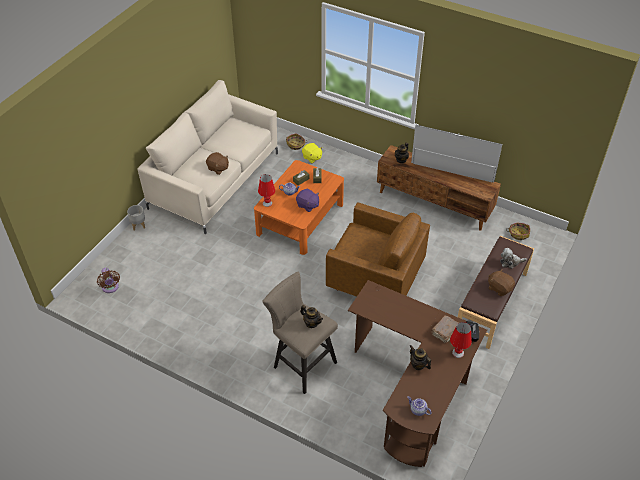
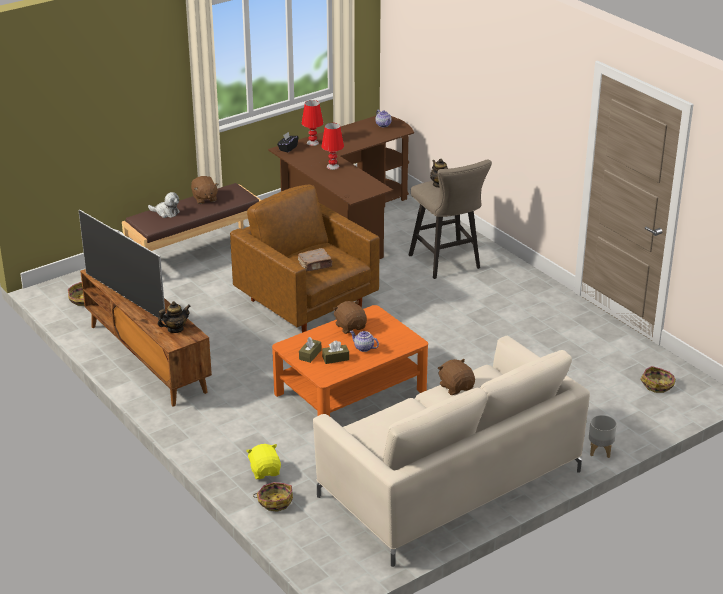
camera: 155 degrees left, 15 degrees down
(110, 288) = (658, 385): brown fan -> basket
(267, 203) = (405, 344): red table lamp -> red table lamp (333, 166)
(307, 205) = (350, 326): purple plush toy -> brown plush toy
(418, 365) = (357, 145): teapot -> none
(444, 332) = (310, 155): brown book -> brown book (315, 265)

